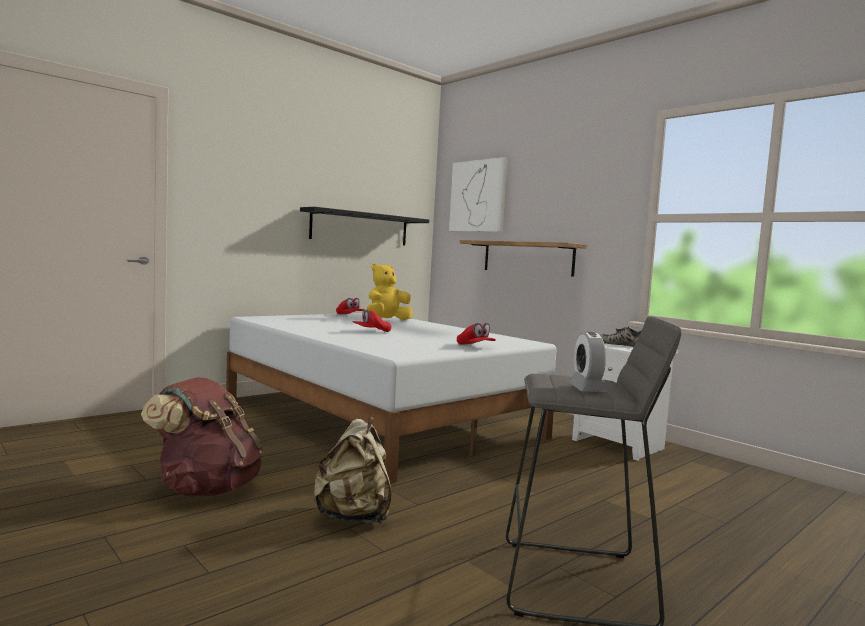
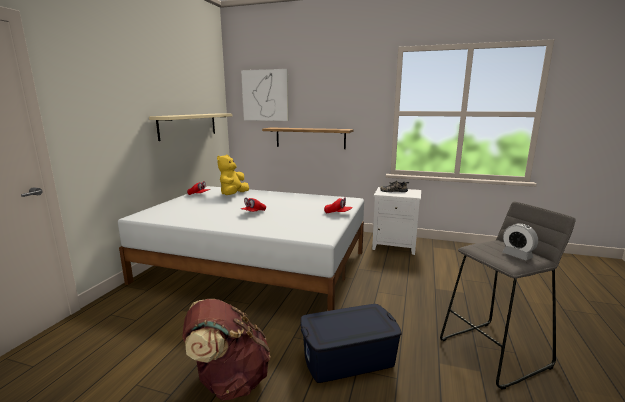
camera: 30 degrees left, 10 degrees up
(353, 516) = (348, 358): beige backpack -> blue storage box
(360, 228) = (188, 125): black shelf -> beige shelf

